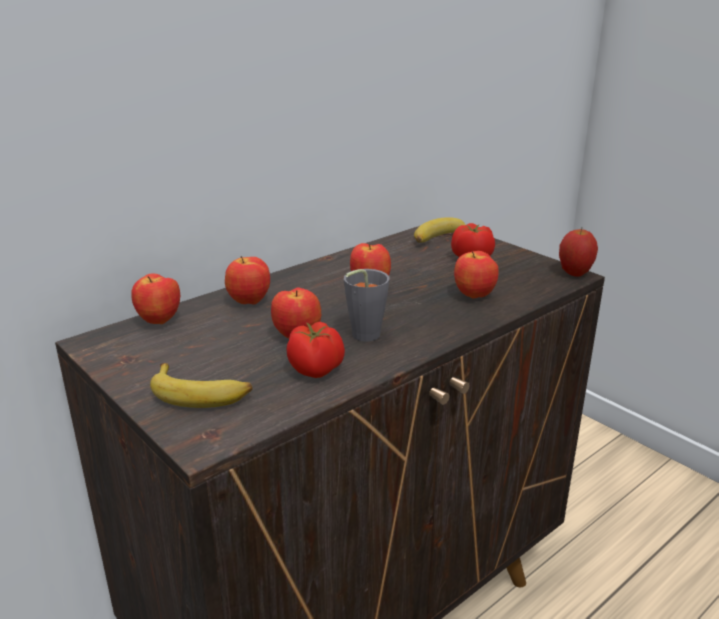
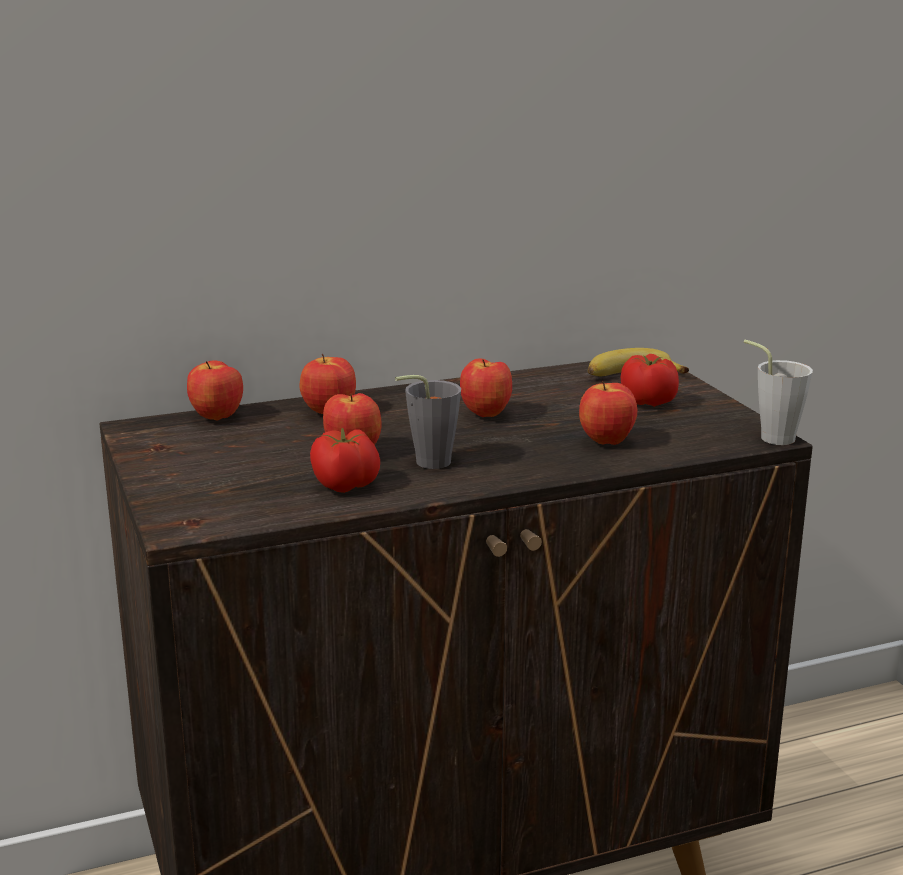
camera: 20 degrees right, 5 degrees down
(201, 394) = (209, 488): banana -> none
(574, 274) = (771, 436): apple -> grey cup

